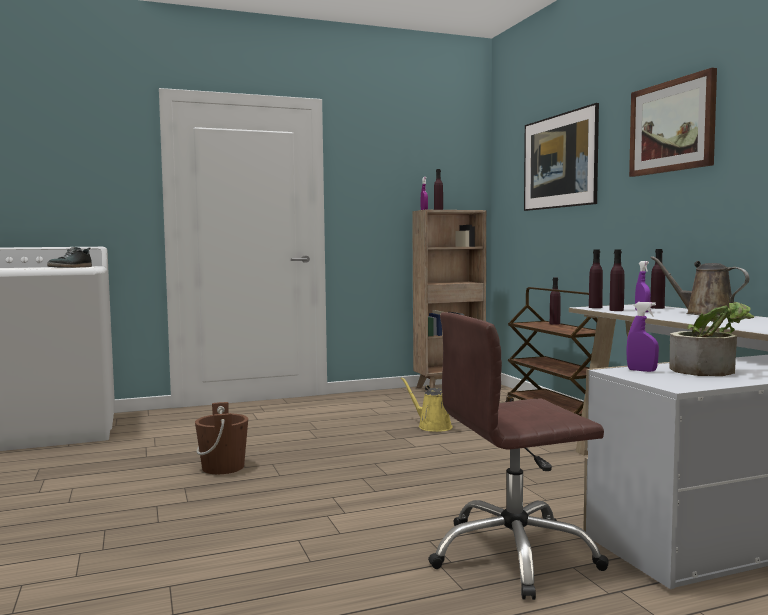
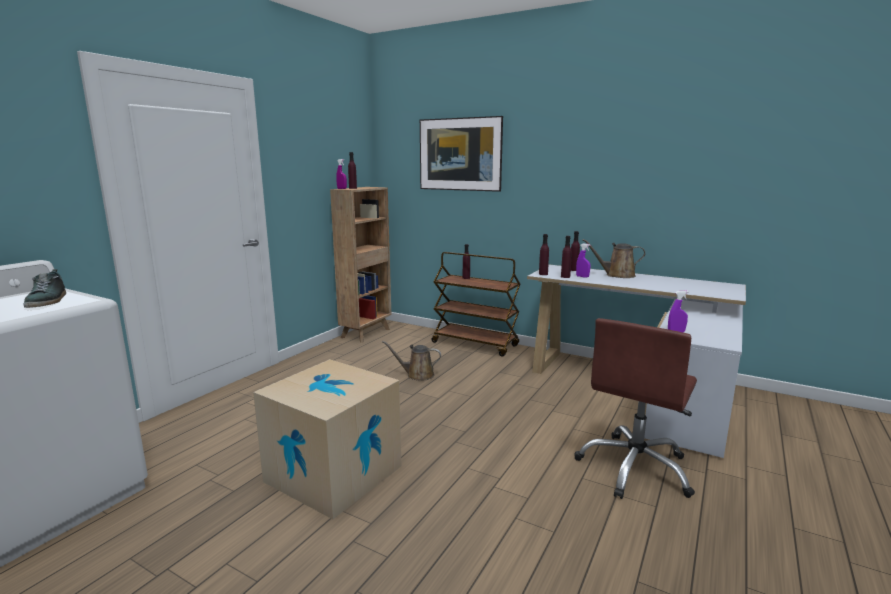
camera: 40 degrees left, 10 degrees up
(223, 467) = (333, 473): brown bucket -> cardboard box
(432, 426) = (417, 375): yellow watering can -> brown watering can
(672, 126) = (574, 145): picture -> none
(710, 370) = (697, 324): potted plant -> none

